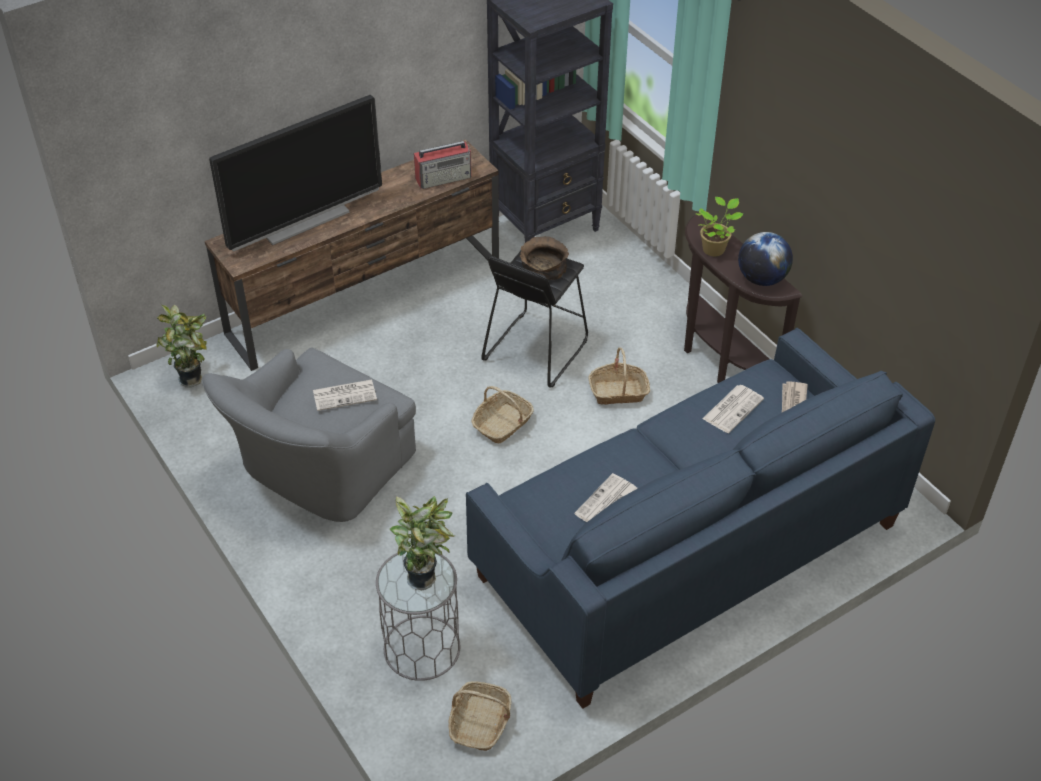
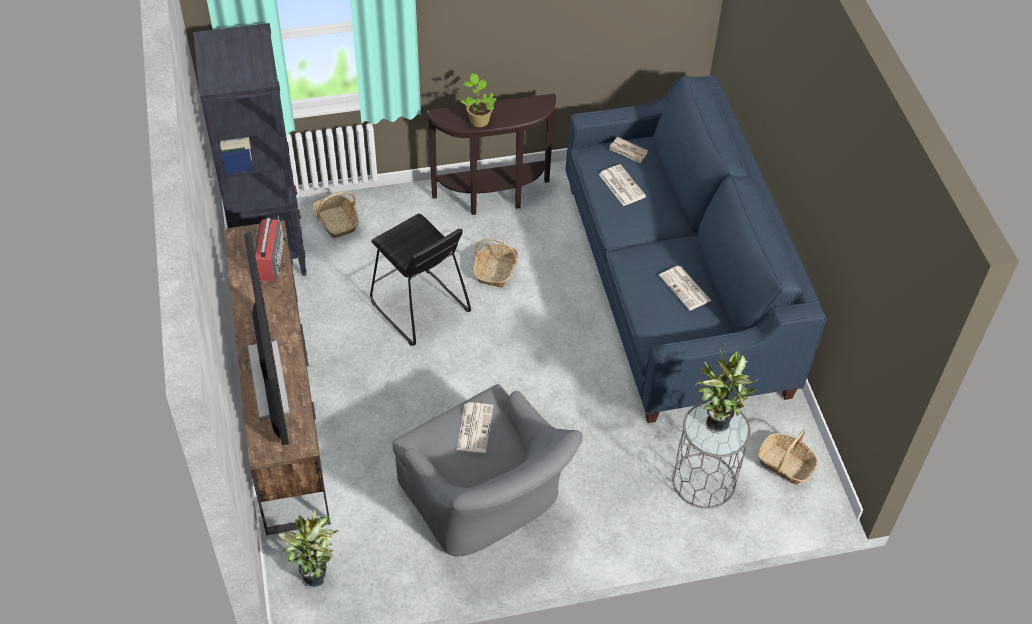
camera: 70 degrees left, 5 degrees up
(502, 424) = (494, 356): basket -> basket (337, 222)
(543, 267) = (411, 238): brown bowl -> none
(762, 279) = (527, 107): globe -> none

